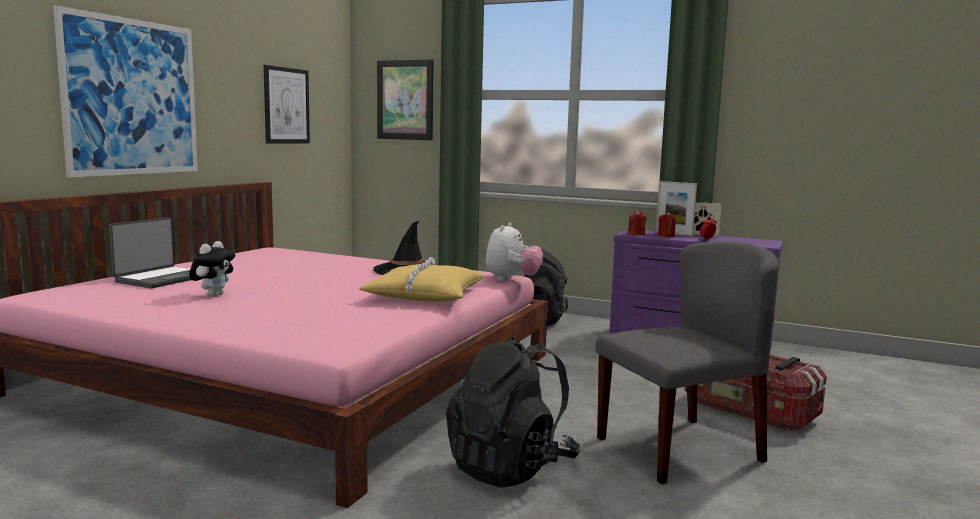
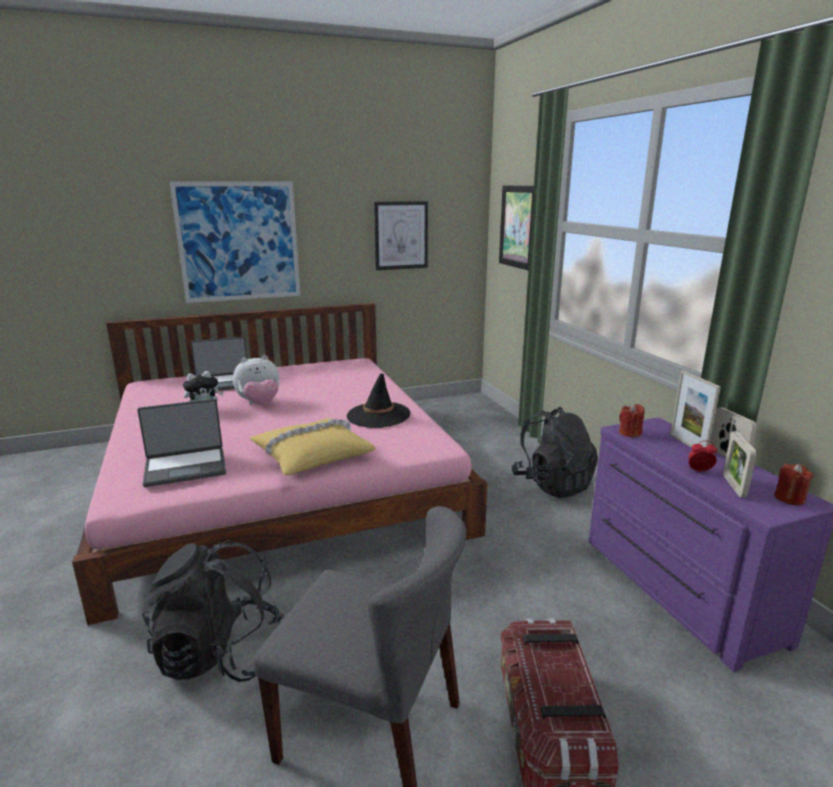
camera: 45 degrees right, 10 degrees up
(339, 320) = (186, 467): none -> laptop
(512, 280) = (432, 454): plush toy -> plush toy (259, 404)
(666, 236) = (661, 447): red candle -> red candle (789, 498)
(733, 241) = (734, 486): none -> picture frame

